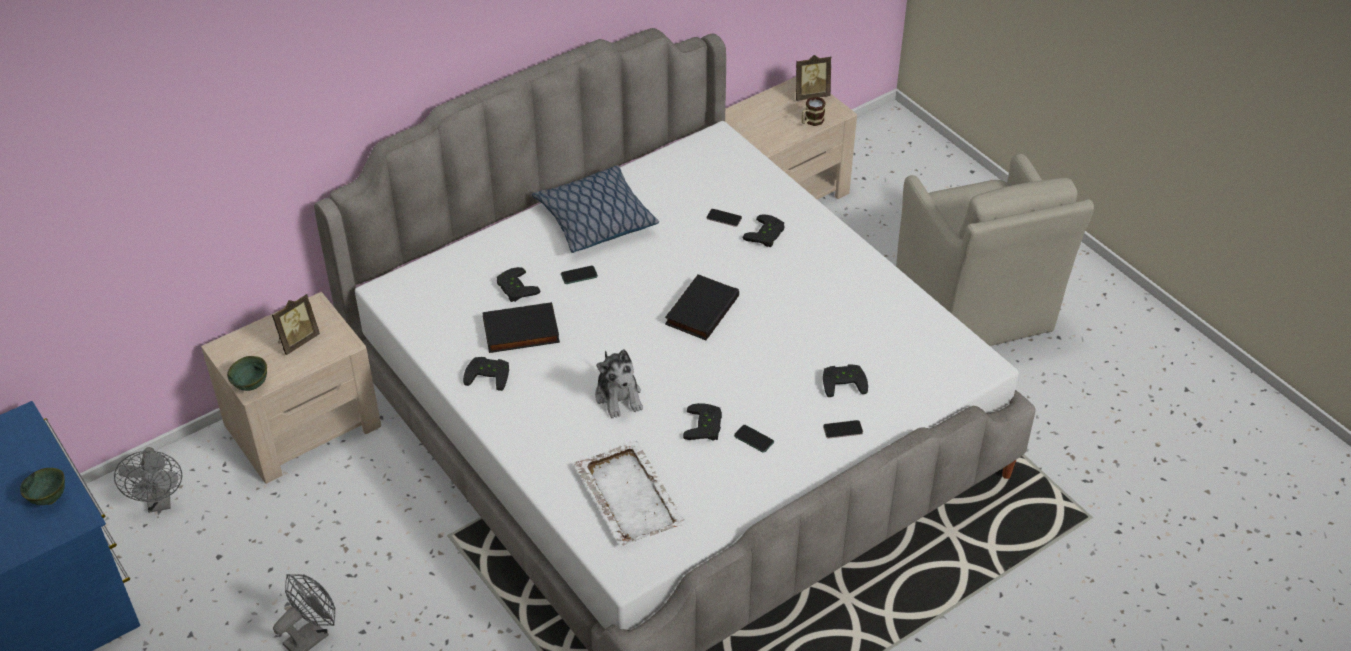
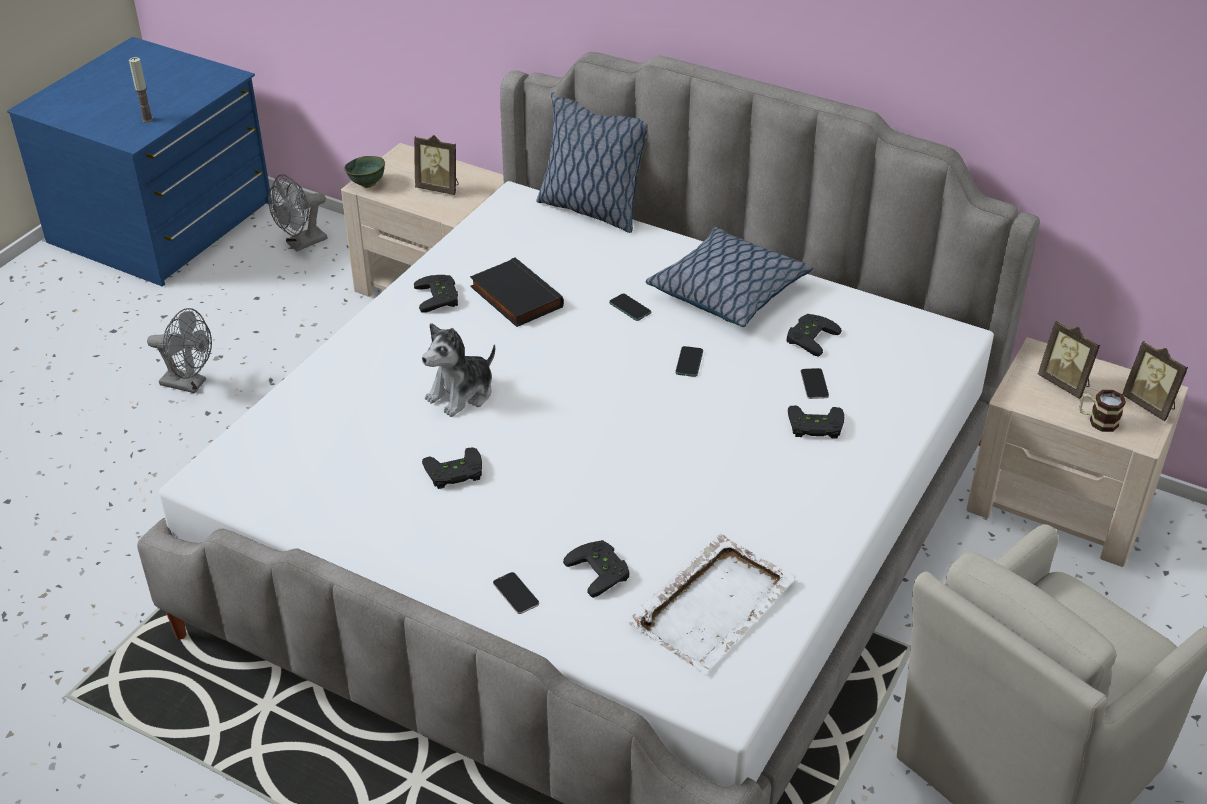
camera: 65 degrees right, 5 degrees down
(48, 499) = (147, 119): green bowl -> candle
(437, 254) = (590, 209): none -> pillow
(514, 288) = (577, 272): black game controller -> black game controller (809, 336)
(629, 495) = (317, 447): white tray -> white tray (713, 605)
(700, 310) = (641, 413): black book -> none
(754, 439) = (455, 519): phone -> phone (689, 362)
(769, 118) = (1065, 383): none -> picture frame

